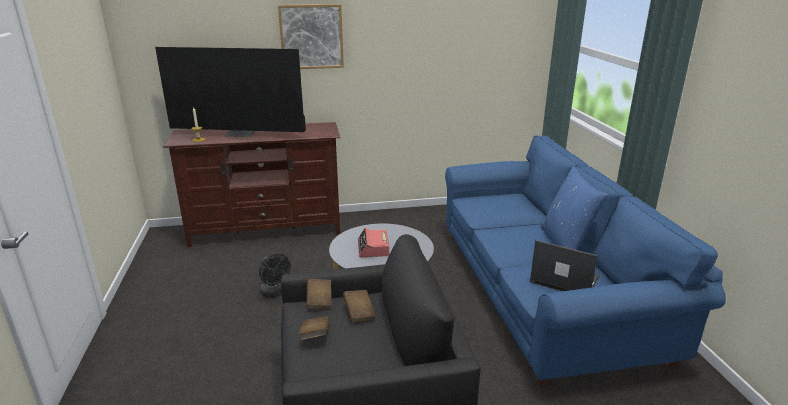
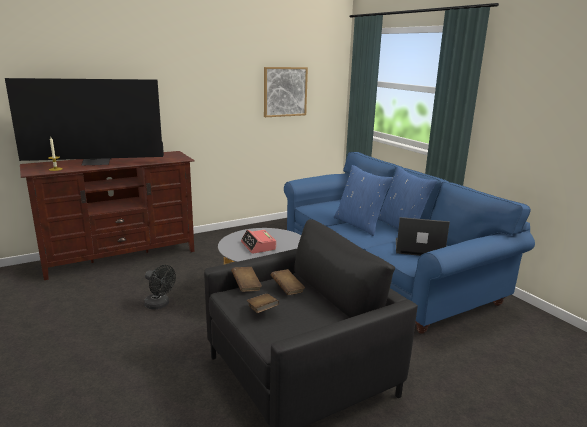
camera: 20 degrees left, 5 degrees down
(311, 37) = (156, 73): picture -> picture (285, 91)
(513, 233) = (359, 224): none -> blue pillow

